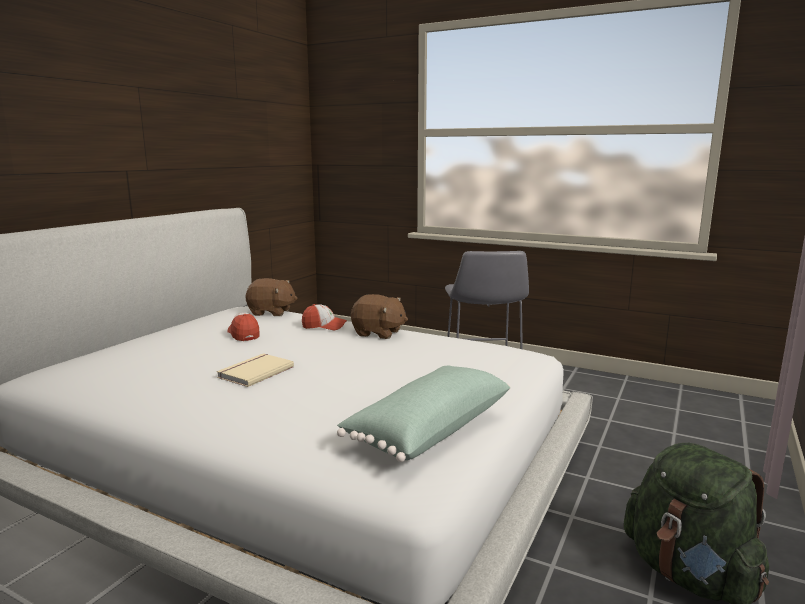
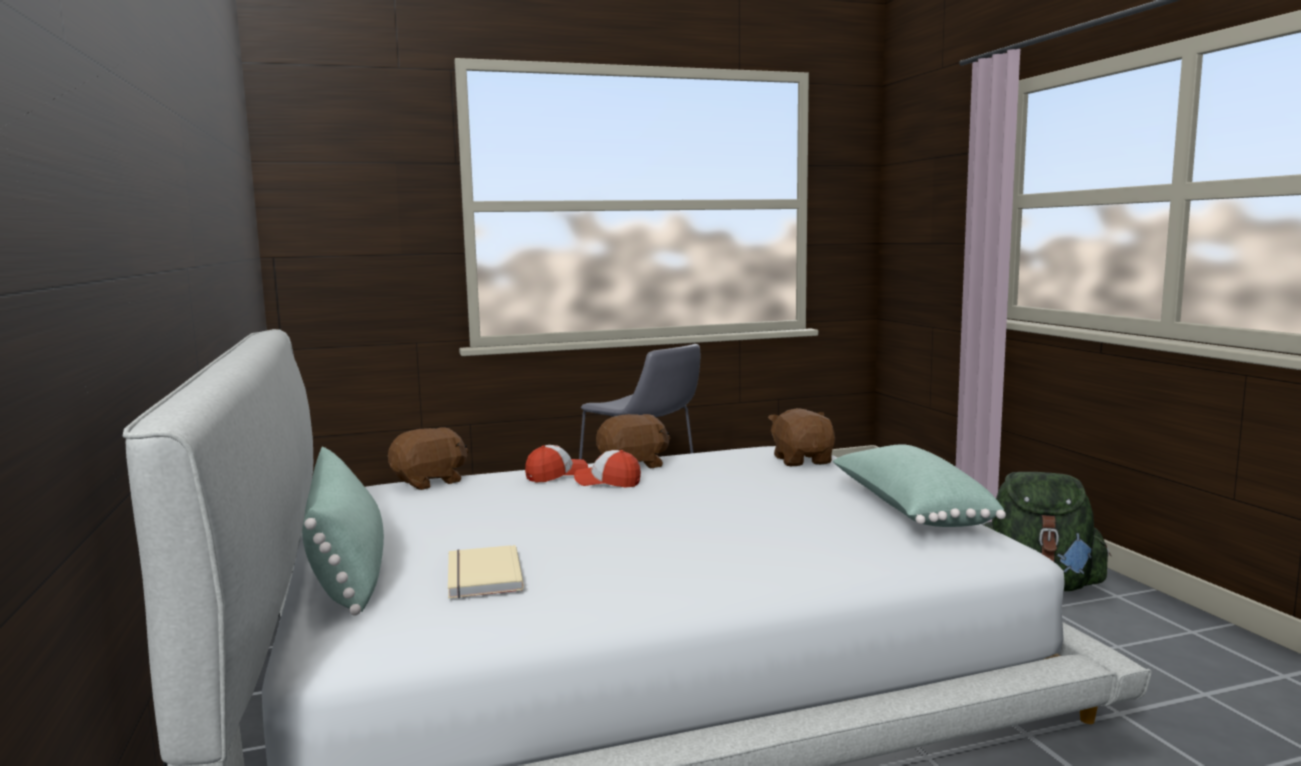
camera: 45 degrees left, 5 degrees down
(121, 345) = (348, 570): none -> green pillow
(243, 334) = (490, 507): cap -> cap (608, 482)
(254, 372) = (642, 528): beige book -> beige book (481, 576)
(485, 364) = (803, 460): none -> brown plush toy

